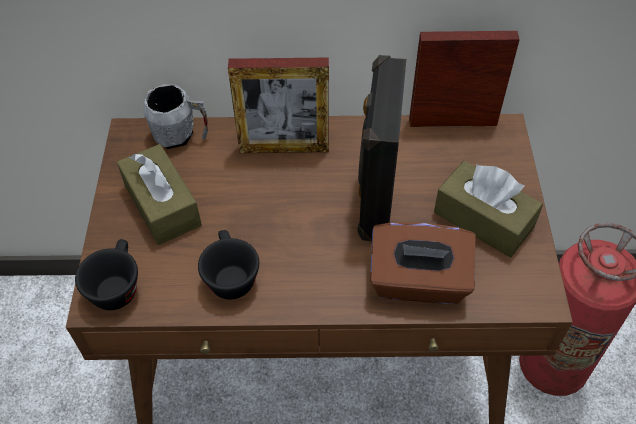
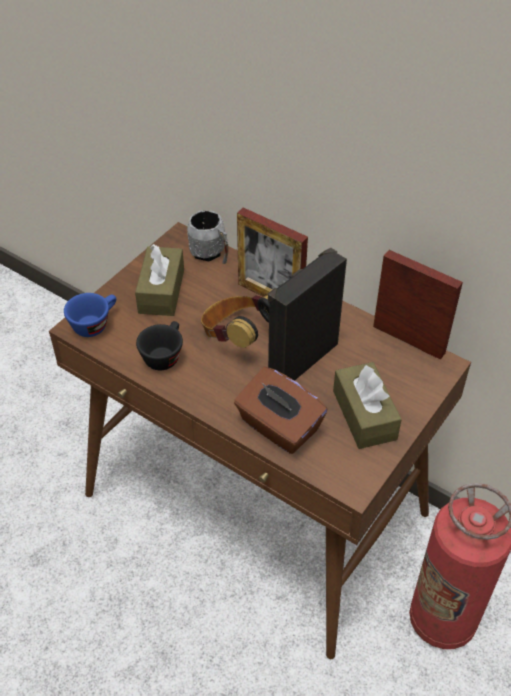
camera: 35 degrees right, 5 degrees down
(116, 286) = (94, 323): black cup -> blue cup
(291, 210) = (238, 337): none -> headphones

